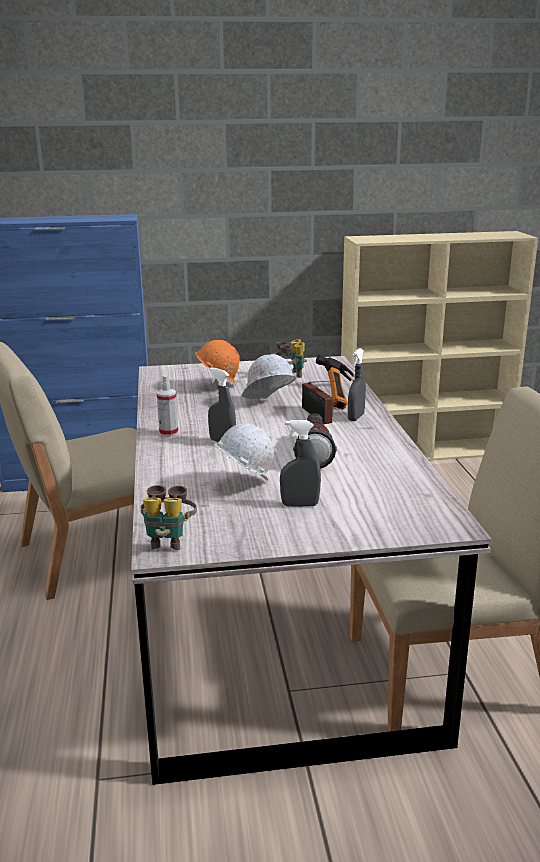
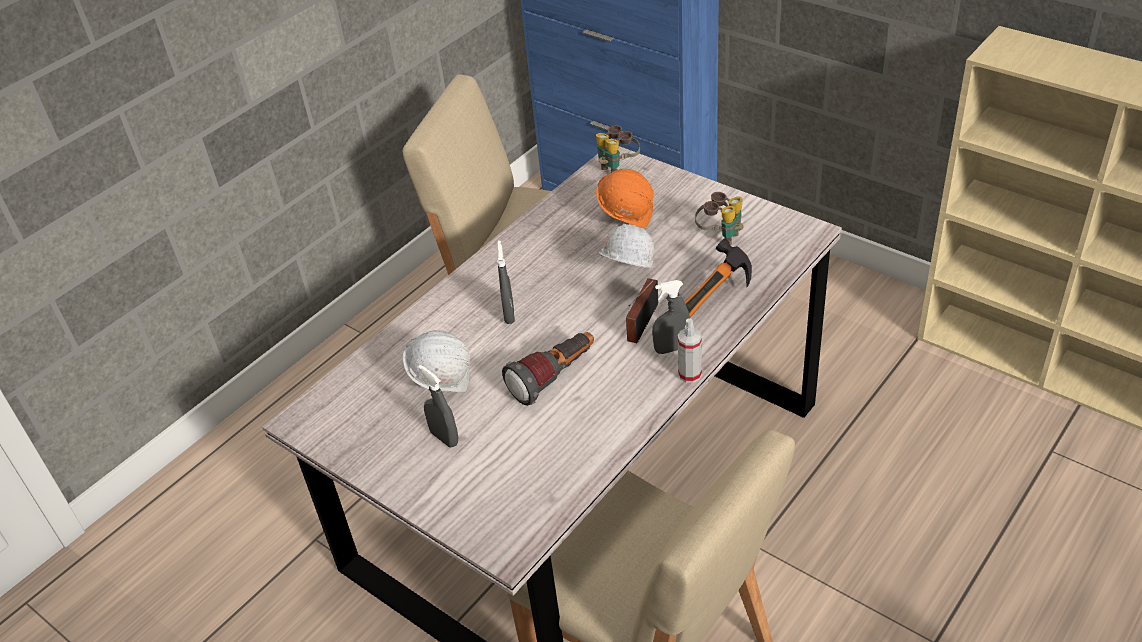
camera: 50 degrees right, 20 degrees up
(168, 433) = (489, 274): spray bottle -> spray bottle (690, 374)
(168, 540) = (315, 413): binoculars -> binoculars (618, 167)

